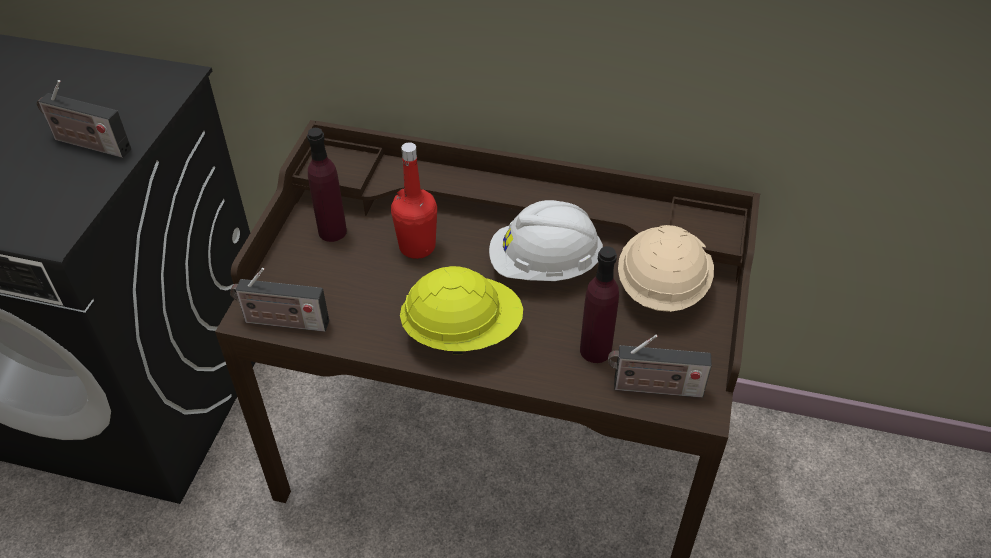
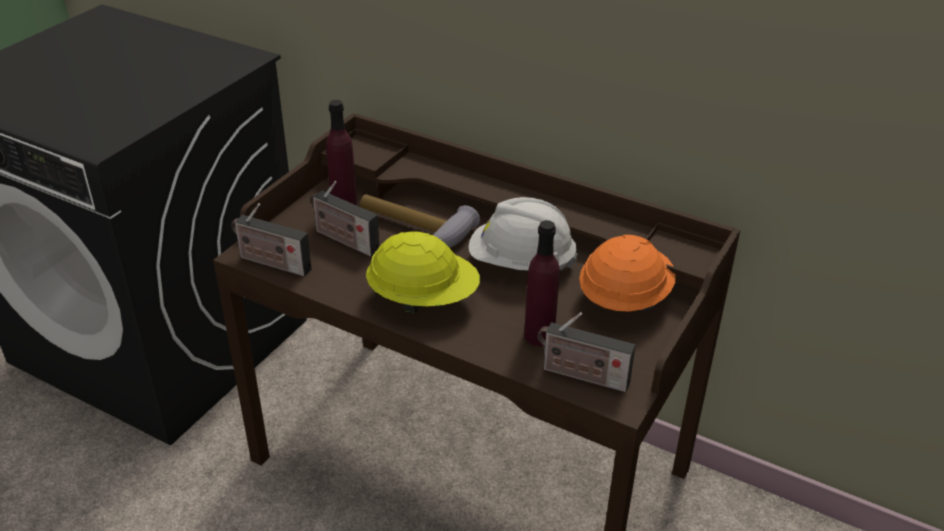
camera: 15 degrees right, 10 degrees down
(88, 144) = (157, 91): radio -> radio (344, 240)
(417, 246) = (412, 229): red bottle -> hammer
(661, 288) = (623, 299): beige hard hat -> orange hard hat

